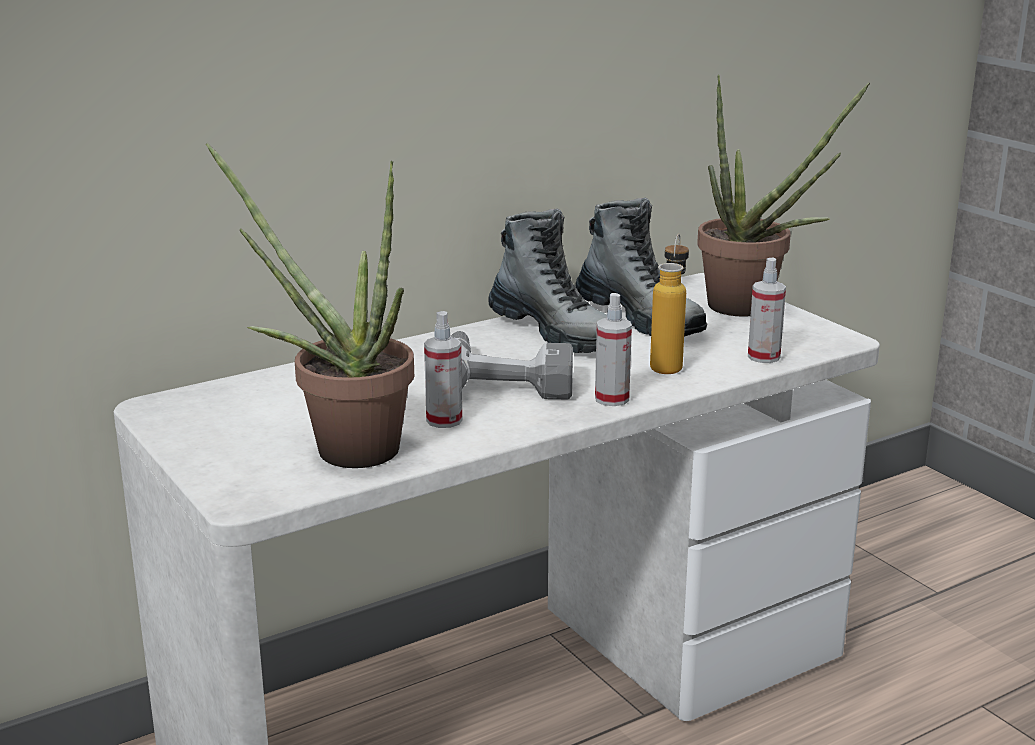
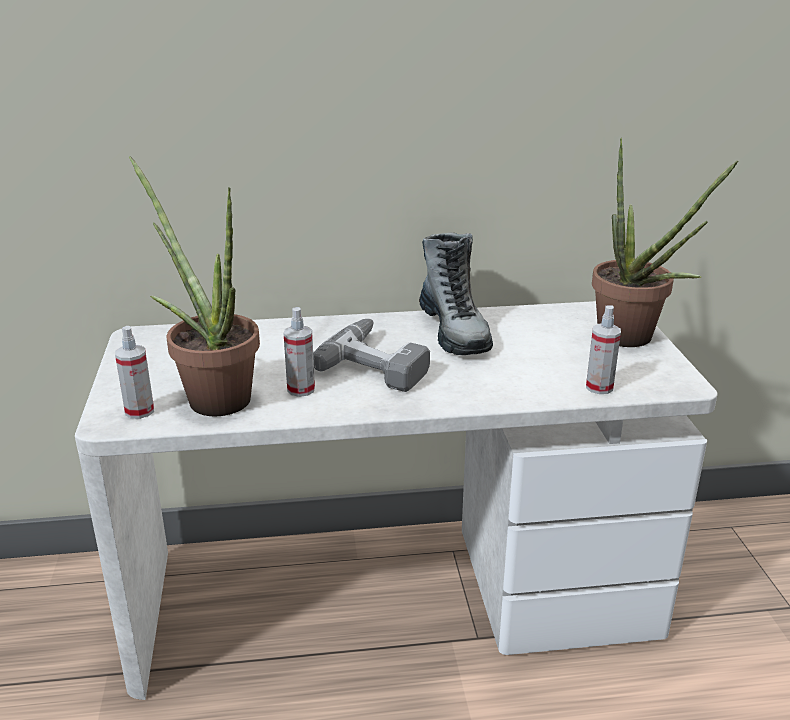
camera: 25 degrees right, 5 degrees up
(612, 399) = (439, 399): spray bottle -> spray bottle (139, 411)
(640, 318) = (532, 331): boot -> none
(668, 364) = (514, 377): bottle -> none

